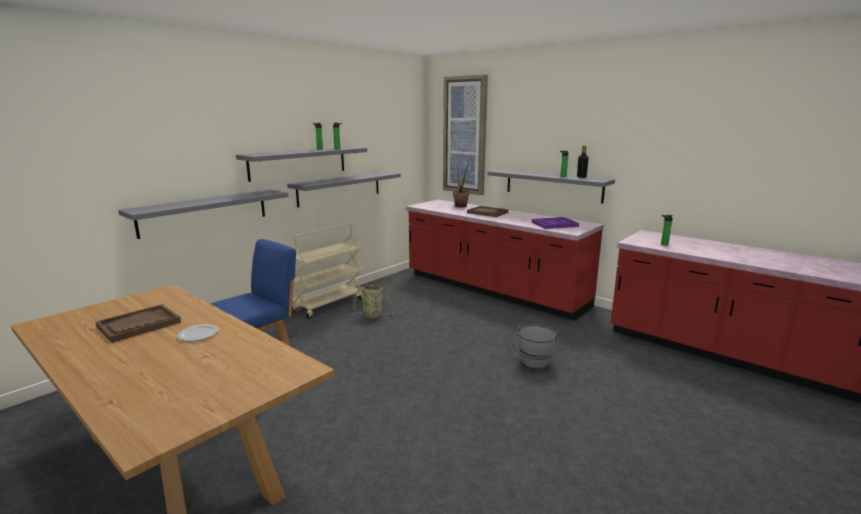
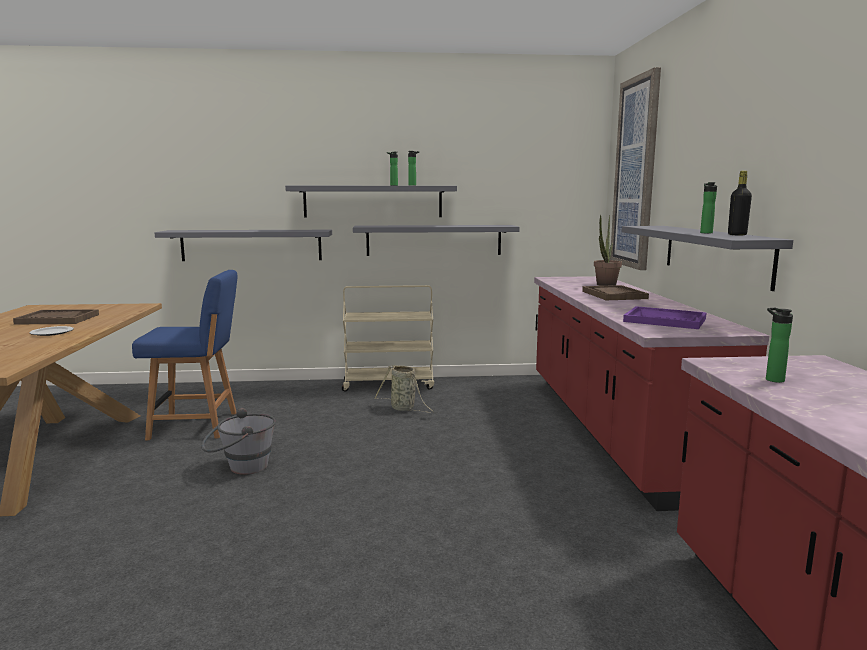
camera: 45 degrees right, 5 degrees down
(534, 365) = (453, 533): grey bucket -> grey bucket (240, 468)

